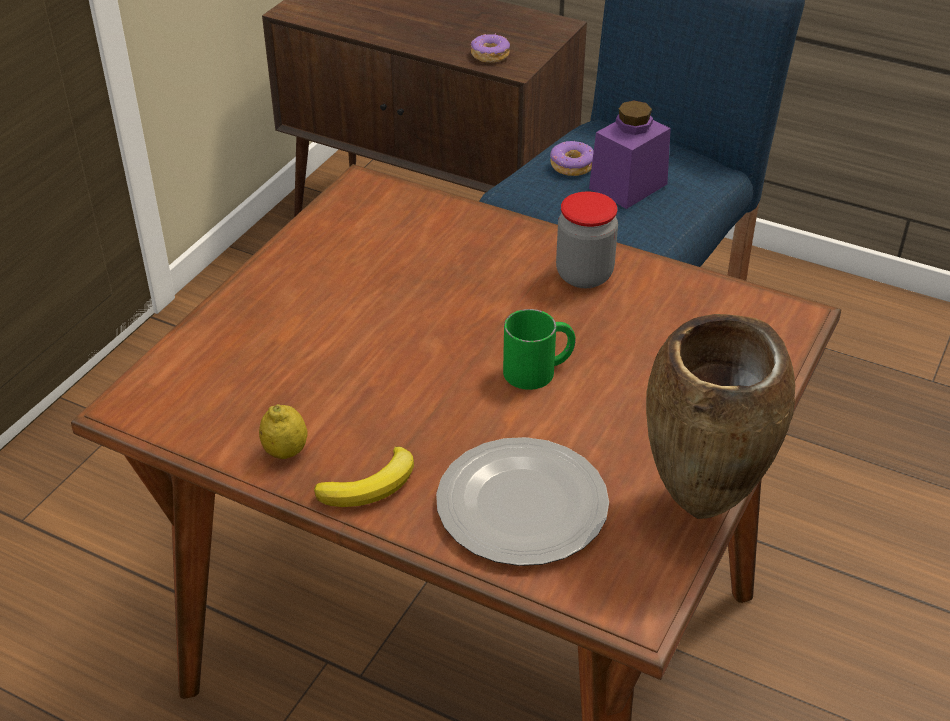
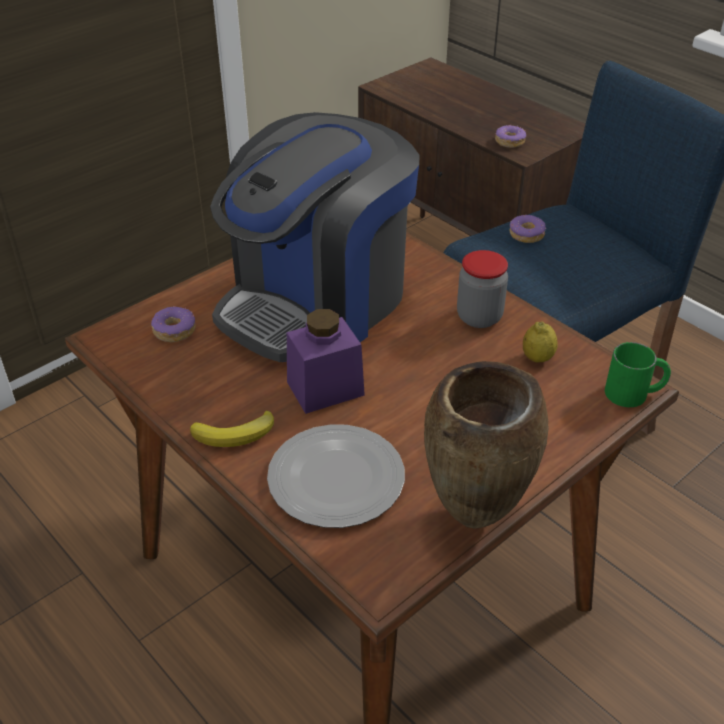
camera: 20 degrees right, 0 degrees up
(217, 377) = (174, 330): none -> donut
(285, 451) = (190, 394): lemon -> lemon (537, 358)
(381, 300) = (317, 302): none -> coffee machine
(539, 370) = (405, 380): green mug -> green mug (634, 393)
(628, 186) = (562, 258): purple jar -> purple jar (325, 388)

